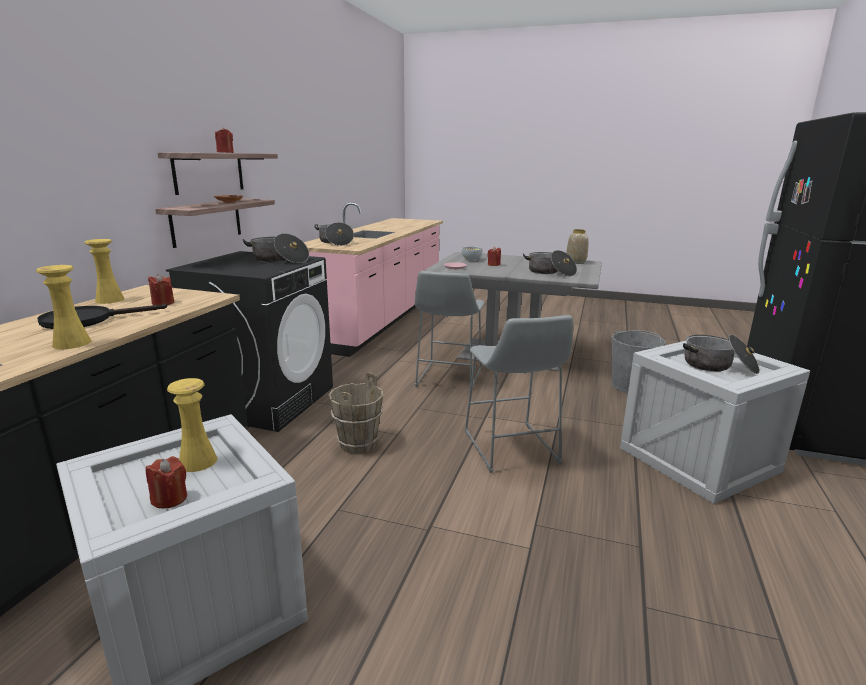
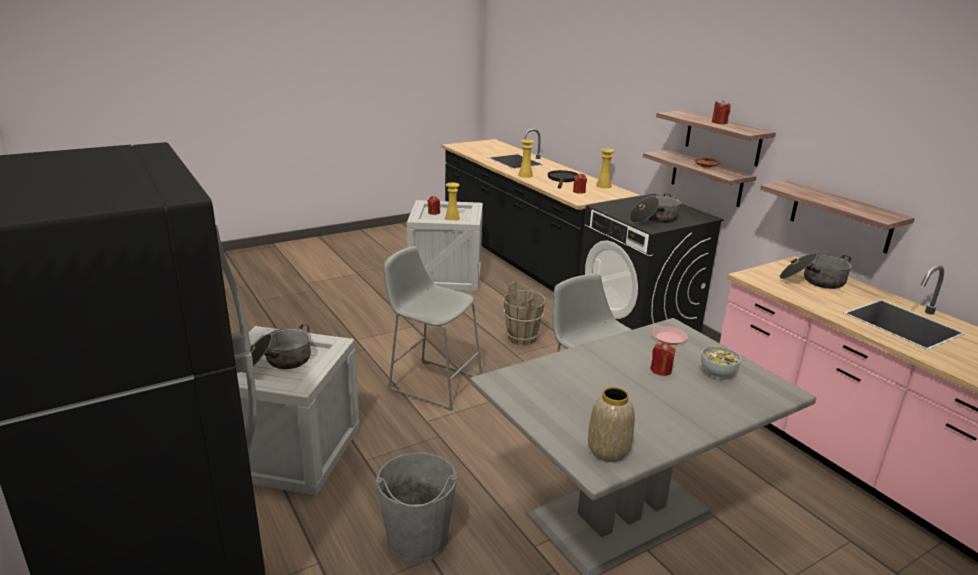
camera: 130 degrees right, 5 degrees up
(293, 204) = (841, 217): none -> shelf
(550, 272) = (566, 382): cooking pot -> none

